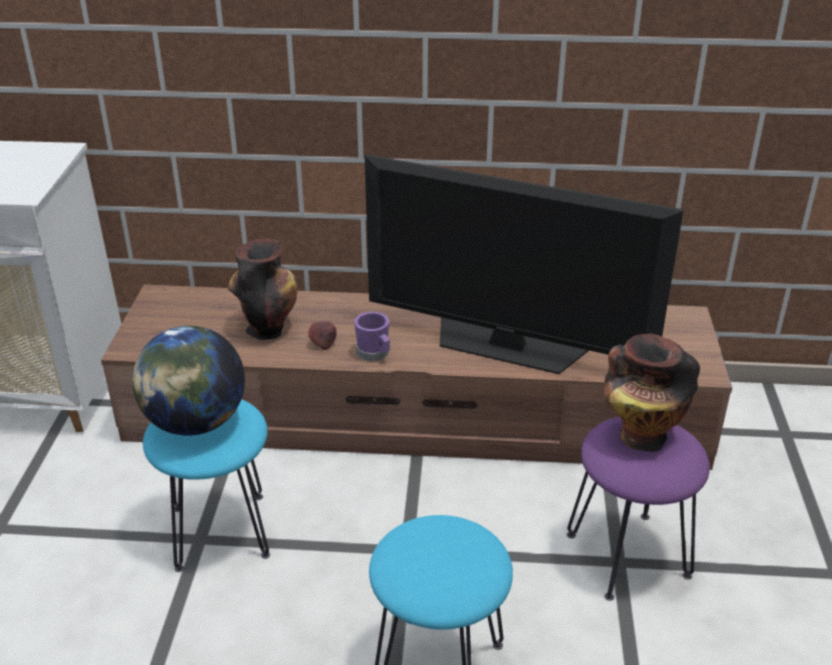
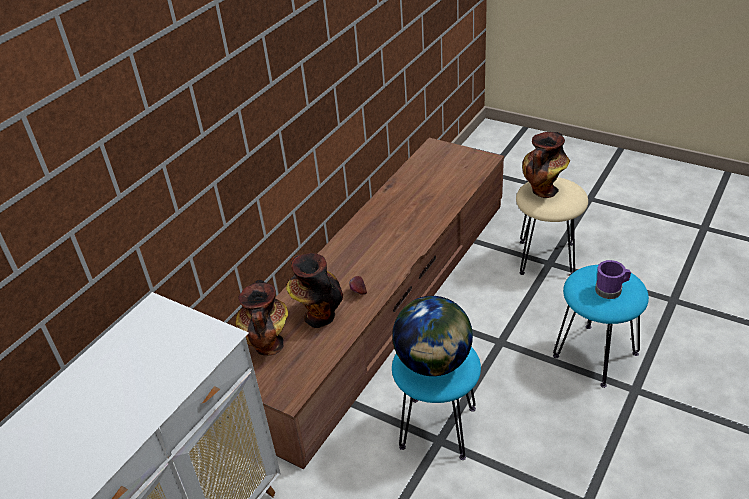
camera: 60 degrees left, 5 degrees up
(202, 310) = (268, 346): none -> vase
(375, 354) = (387, 272): purple mug -> purple mug (611, 290)
(507, 345) = (416, 217): television -> none
(628, 555) = (546, 258): purple stool -> beige stool

